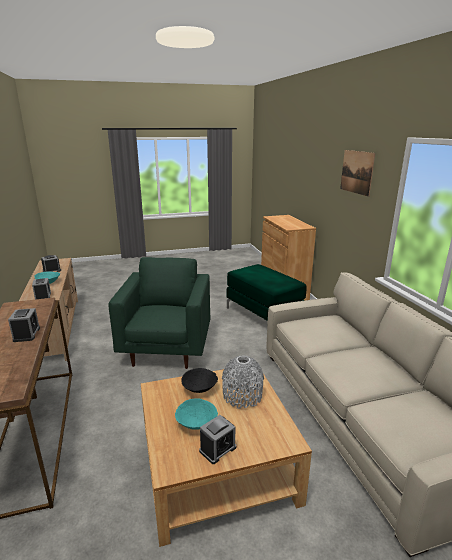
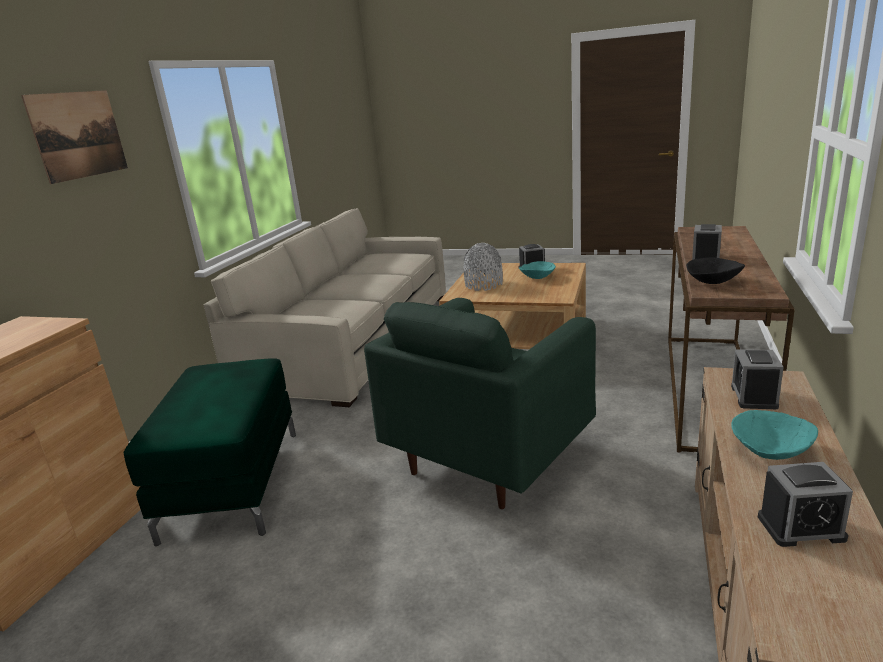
camera: 145 degrees left, 0 degrees up
(200, 388) = (516, 293): black bowl -> black bowl (713, 282)

